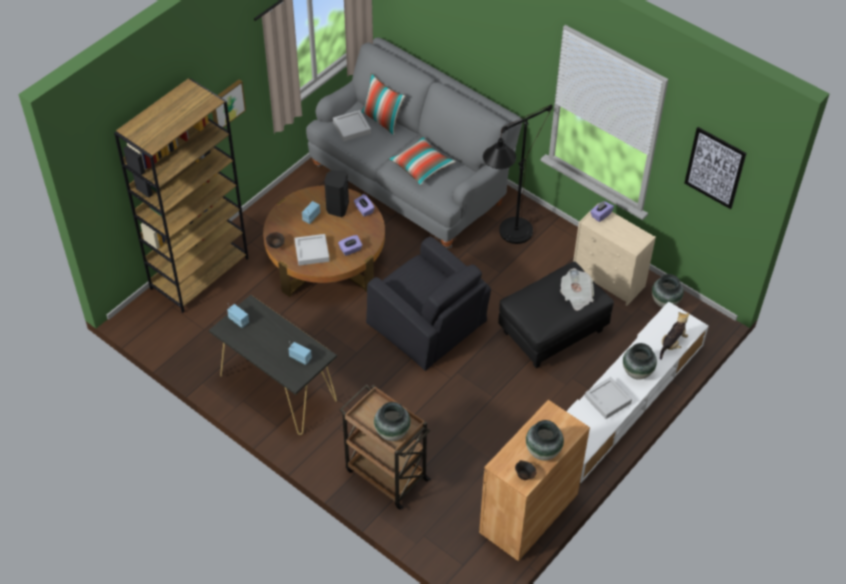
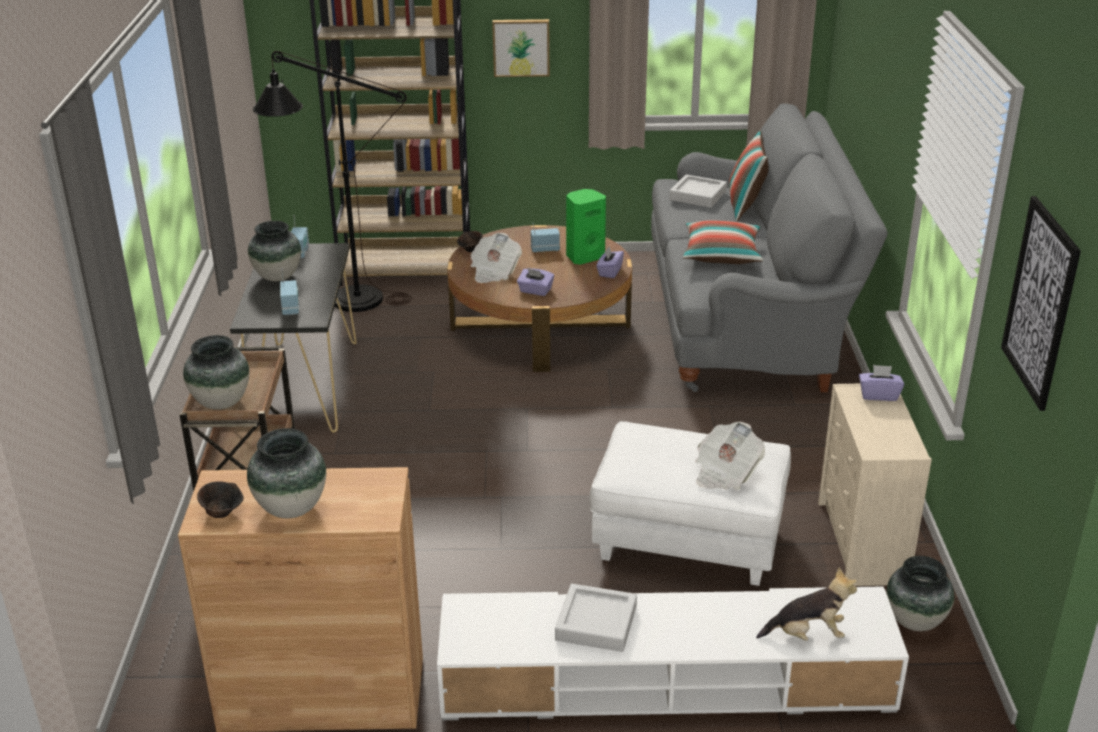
camera: 50 degrees right, 20 degrees down
(312, 252) = (494, 272): grey tray -> newspaper
(337, 208) = (584, 257): black speaker -> green speaker
(428, 323) = (549, 435): black armchair -> none
(509, 237) = (788, 425): black floor lamp -> black floor lamp (342, 300)
(552, 332) = (688, 541): black ottoman -> white ottoman
(637, 372) = (694, 626): vase -> vase (278, 277)

